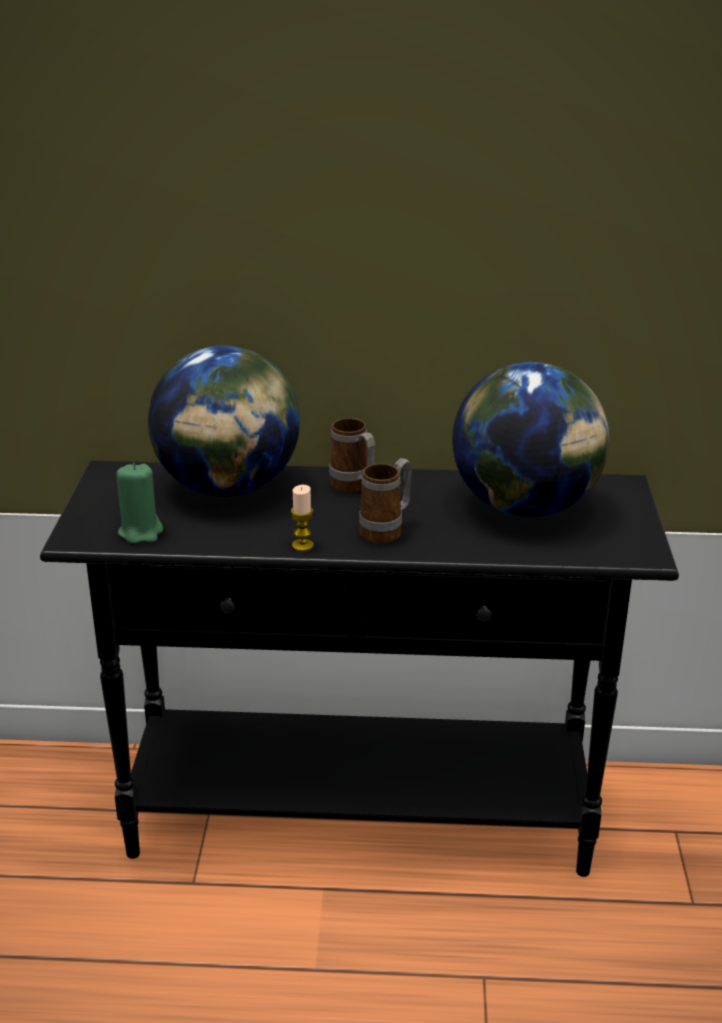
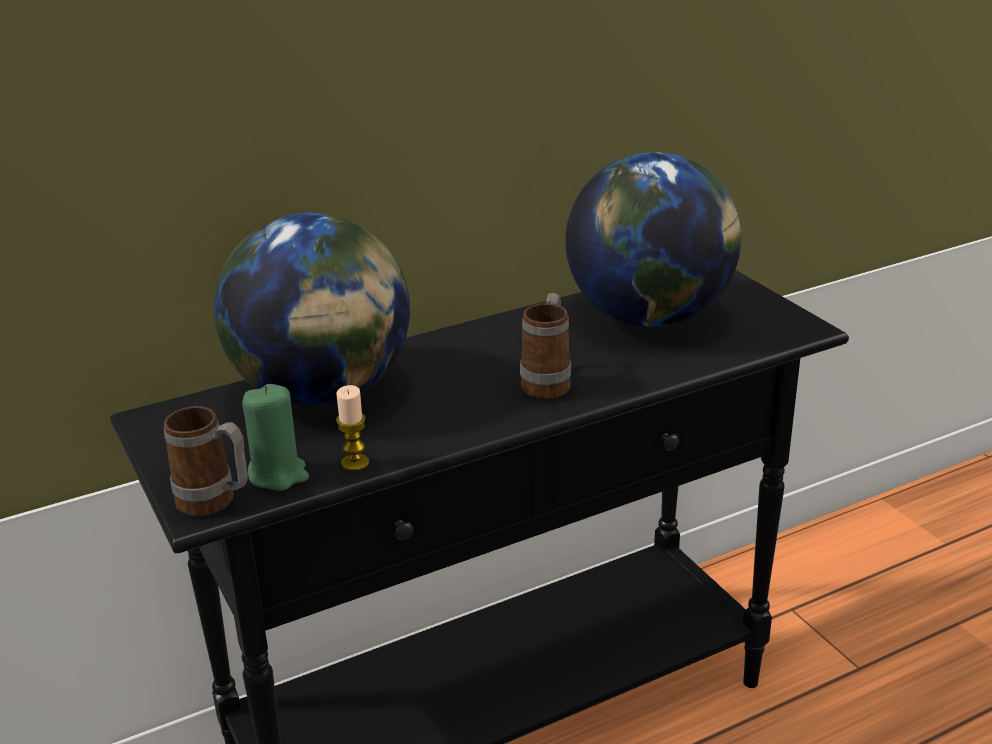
camera: 30 degrees left, 0 degrees up
(302, 545) = (481, 426): candle -> candle (355, 463)
(354, 487) = (461, 350): mug -> mug (215, 504)

